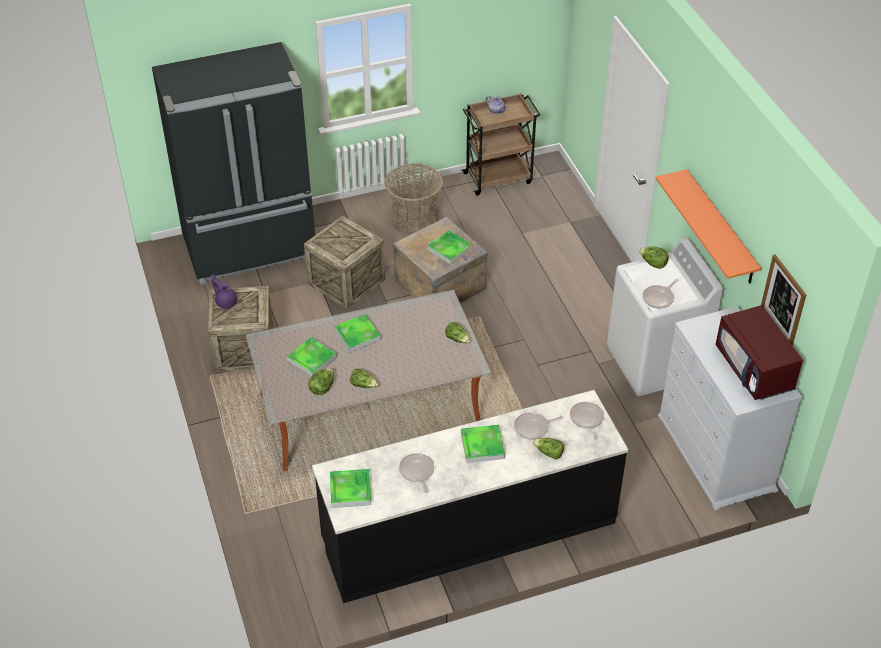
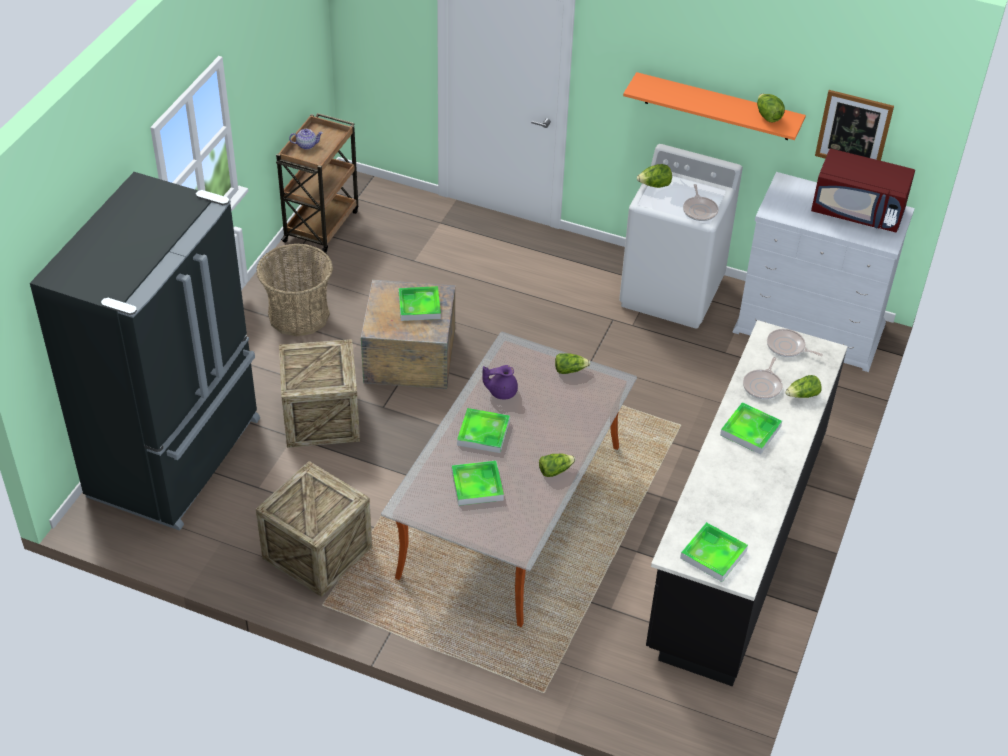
camera: 50 degrees left, 0 degrees up
(226, 302) = (291, 507): purple teapot -> purple teapot (501, 391)
(322, 387) = (525, 502): lettuce -> lettuce (767, 116)
(417, 472) = (737, 494): frying pan -> none

